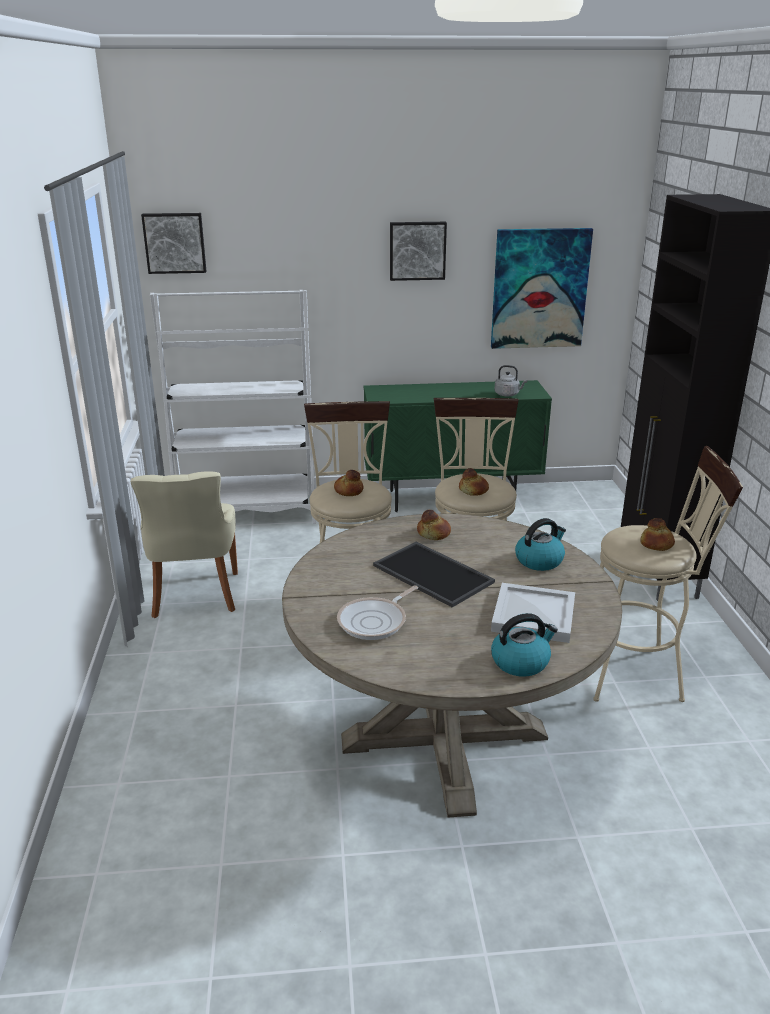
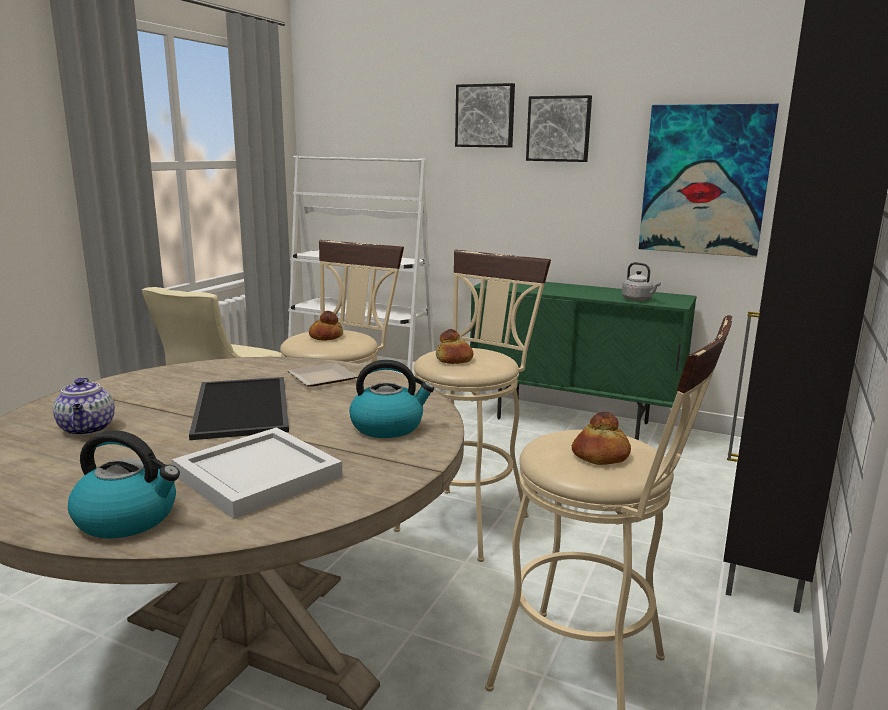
camera: 30 degrees right, 10 degrees down
(175, 243) = (334, 116): picture -> picture (485, 116)
(375, 621) = (87, 429): frying pan -> teapot
(434, 533) = (323, 377): bread -> plate

